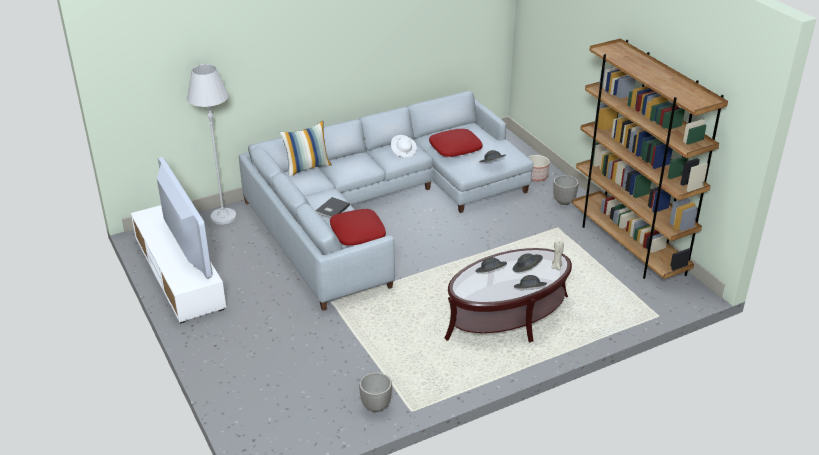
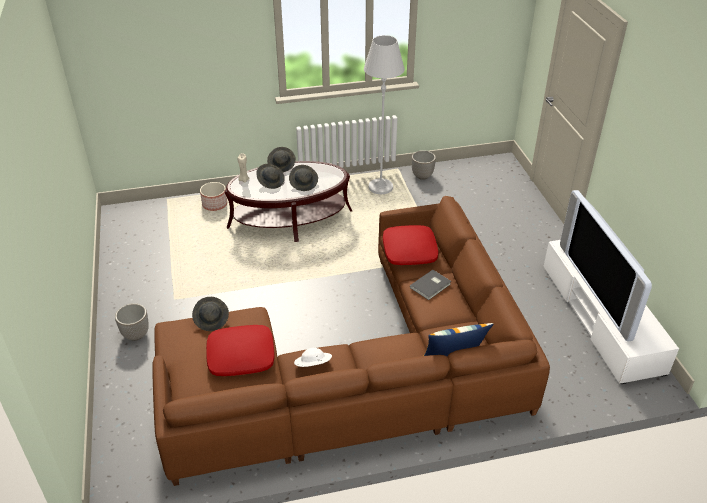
camera: 165 degrees left, 5 degrees up
(223, 217) = (562, 393): white floor lamp -> white floor lamp (380, 187)
(379, 206) = (359, 372): grey sofa -> brown sofa
(535, 176) = (134, 384): planter -> planter (215, 204)
(628, 246) = (125, 264): brown bookcase -> none

